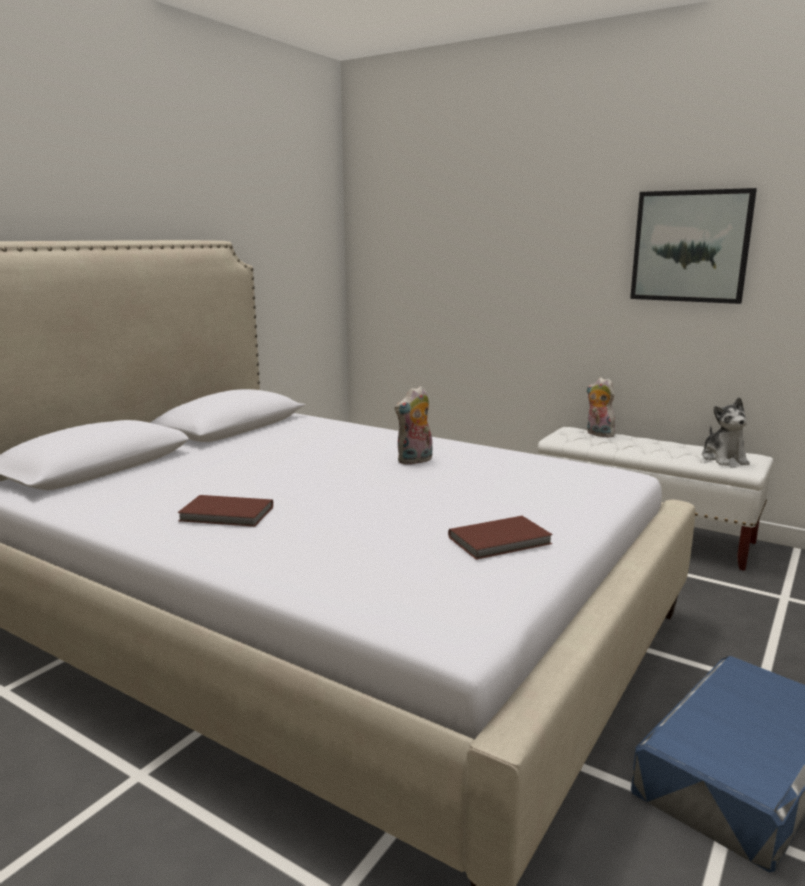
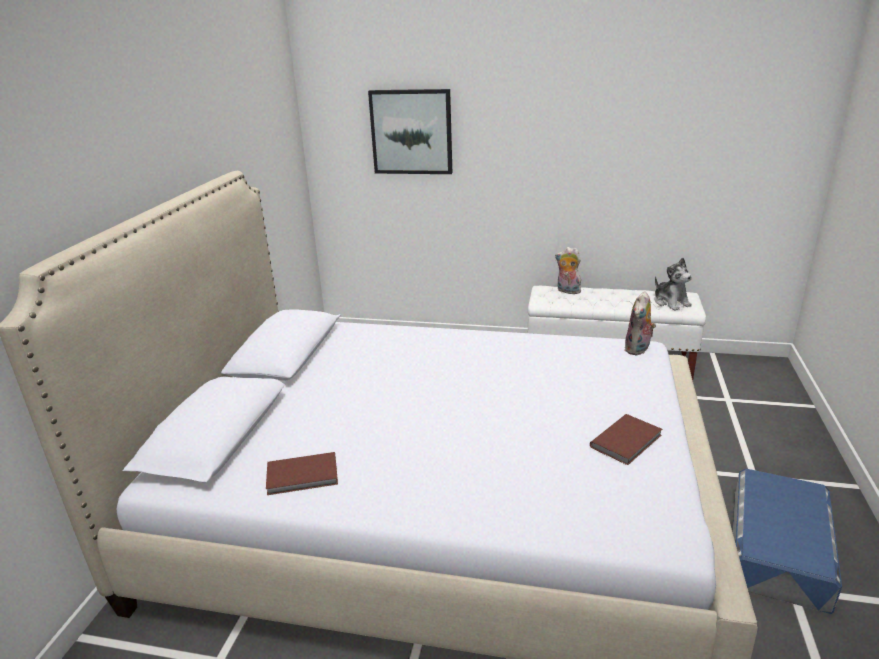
camera: 20 degrees left, 10 degrees up
(227, 515) = (403, 466): brown book -> brown book (303, 476)
(415, 461) = (487, 365): plush toy -> plush toy (638, 349)
(690, 246) = (631, 136): picture -> picture (411, 132)

